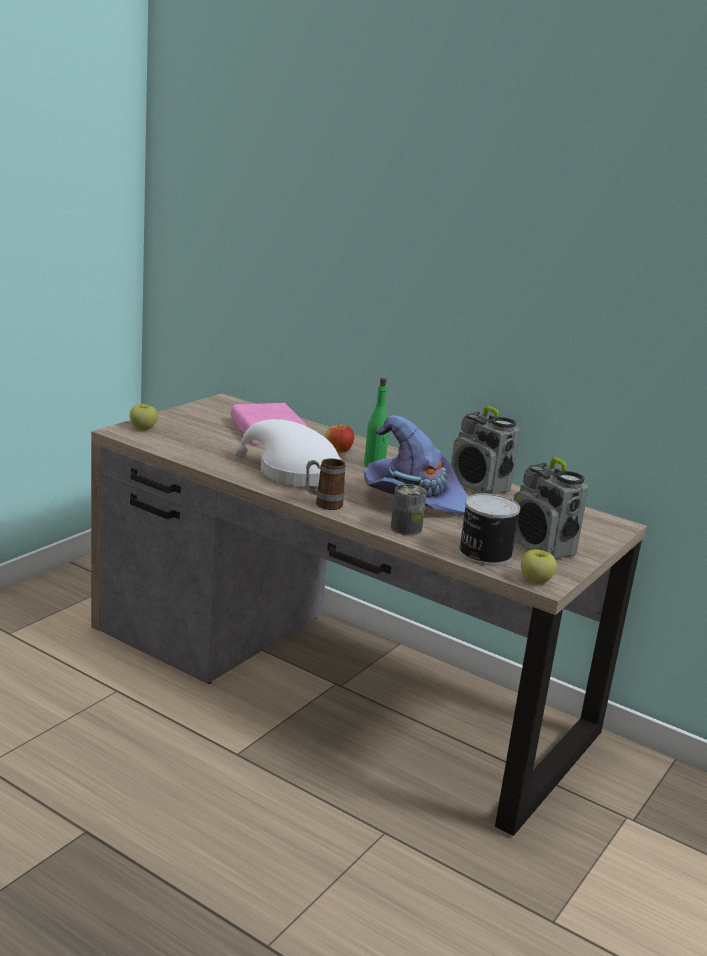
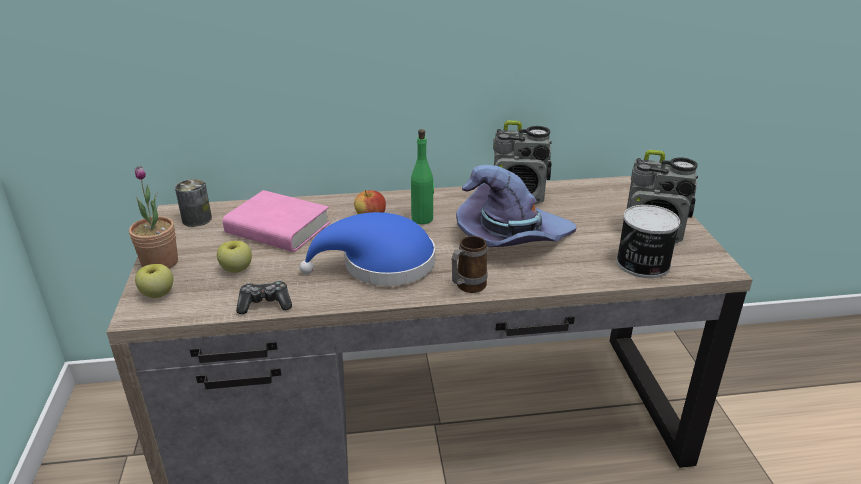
camera: 40 degrees left, 10 degrees up
(170, 417) = (160, 263): none -> potted plant
(188, 456) = (265, 304): none -> game controller
(293, 472) = (381, 265): white hat -> blue hat
(406, 528) = (560, 273): can -> can (197, 219)
(535, 580) = (710, 268): apple -> apple (236, 269)

